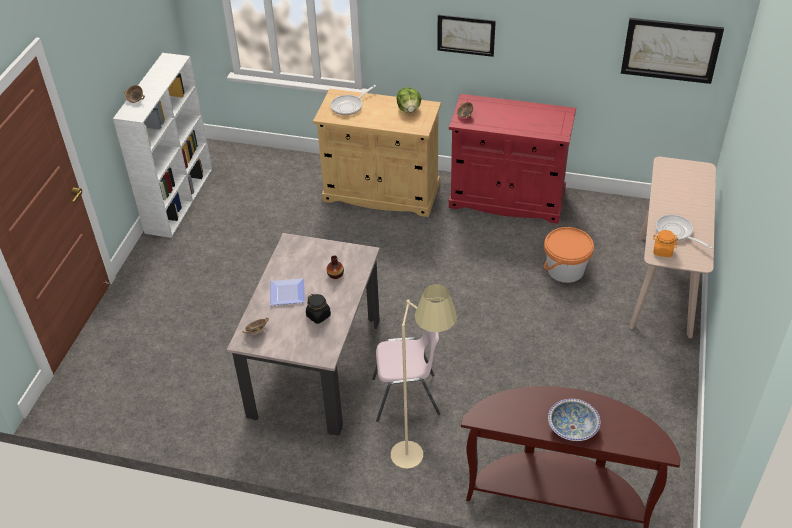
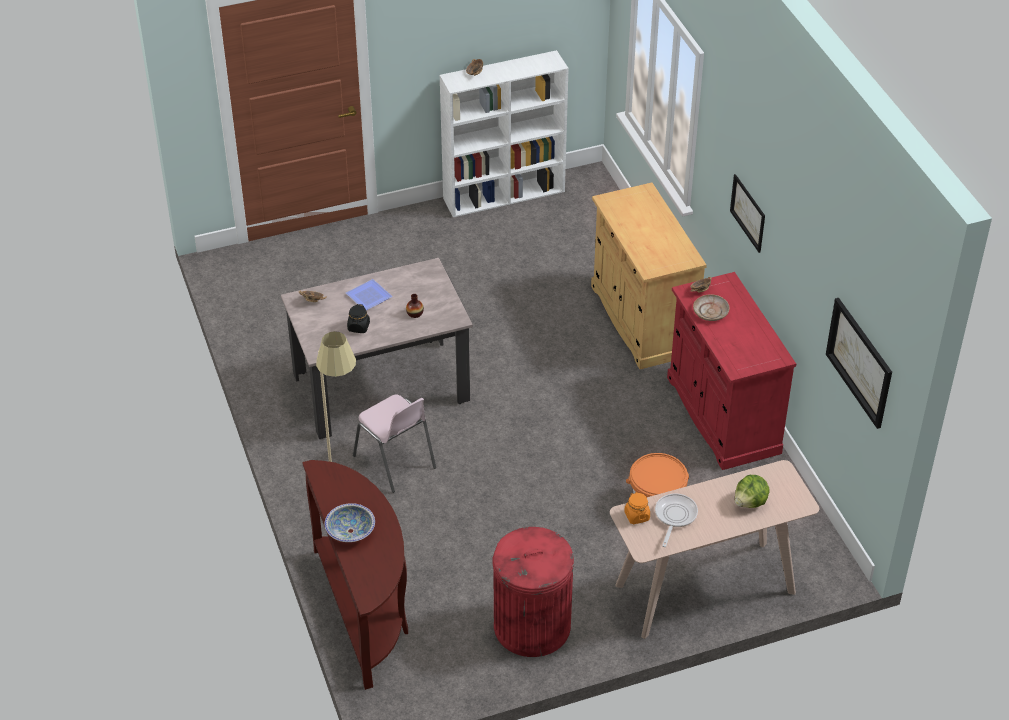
camera: 55 degrees right, 0 degrees up
(349, 106) = (636, 208): frying pan -> none
(409, 109) = (671, 249): lettuce -> lettuce (750, 502)
(491, 120) = (711, 312): none -> beige plate
(642, 395) = (532, 626): none -> red trash can

